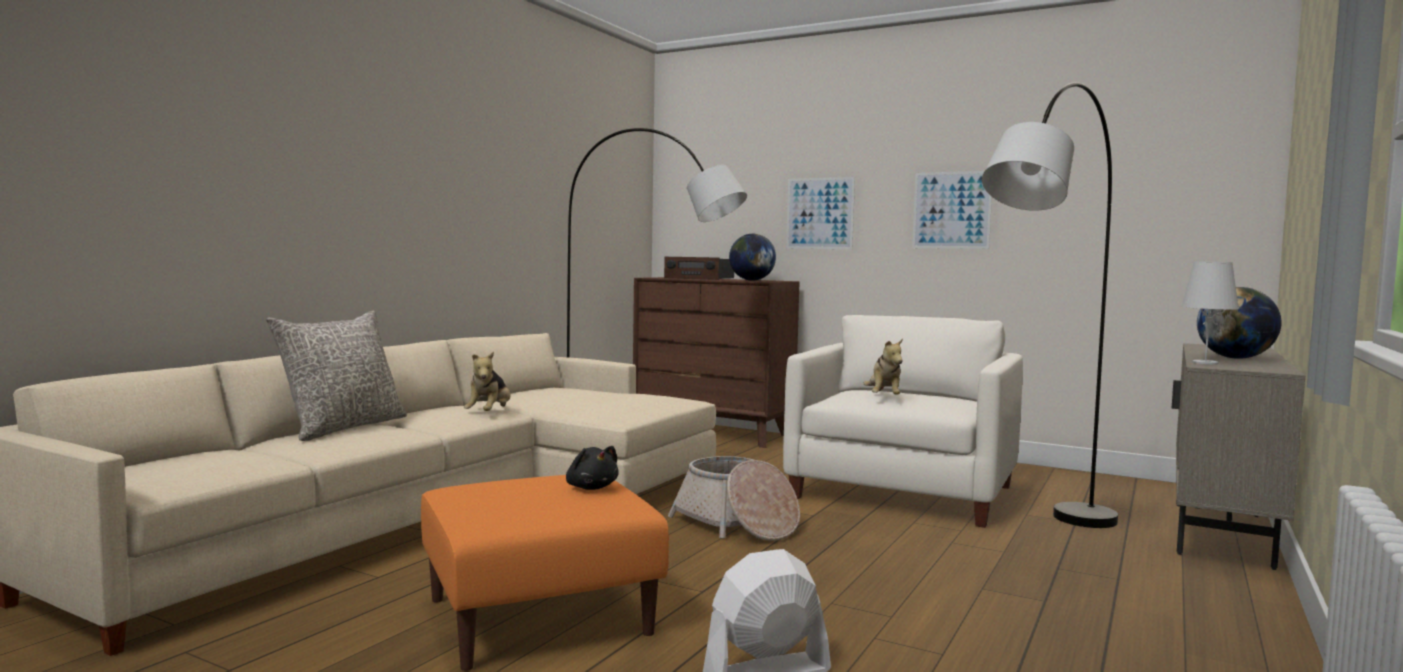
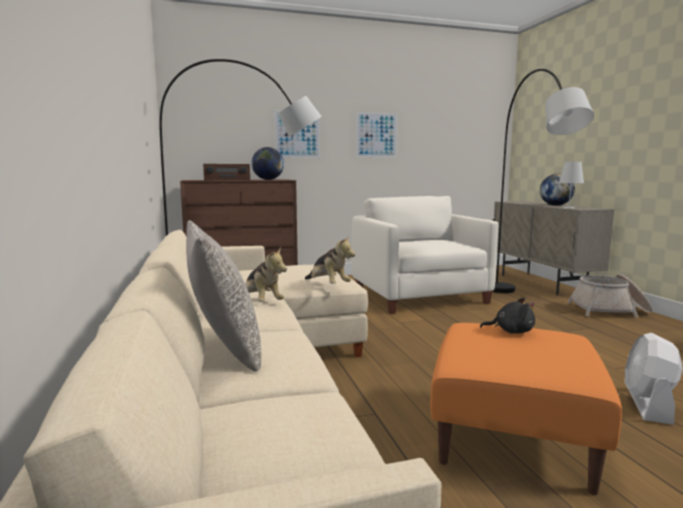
camera: 45 degrees left, 5 degrees up
(736, 524) = (415, 337): basket -> basket (610, 310)
(884, 398) = (430, 244): plush toy -> plush toy (328, 285)

